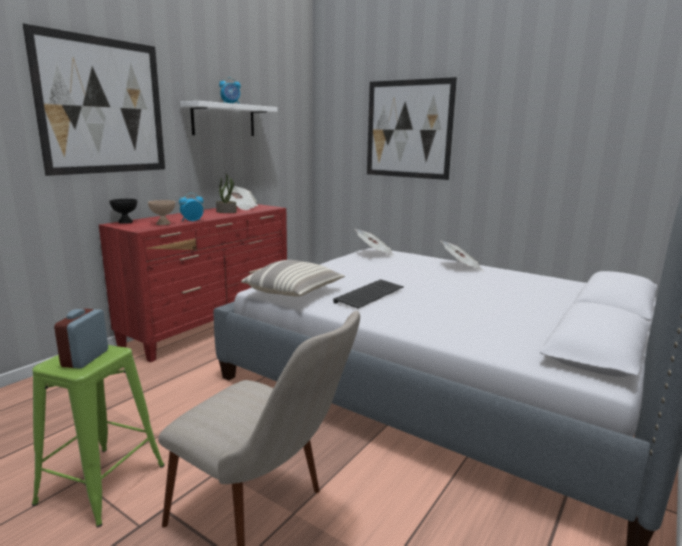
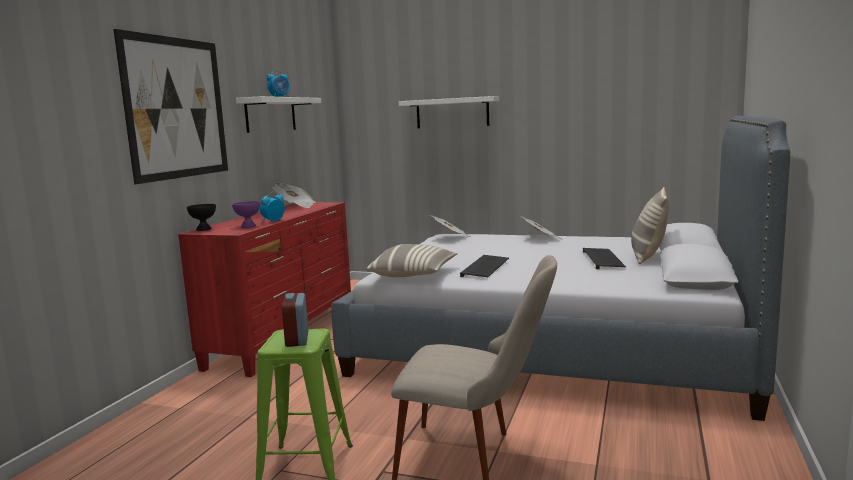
camera: 15 degrees left, 5 degrees down
(164, 224) = (249, 226): beige bowl -> purple bowl
(226, 212) = (291, 211): potted plant -> none
(408, 129) = (452, 113): picture -> white shelf
(504, 305) = (603, 260): none -> keyboard
(559, 309) = (648, 257): none -> pillow

